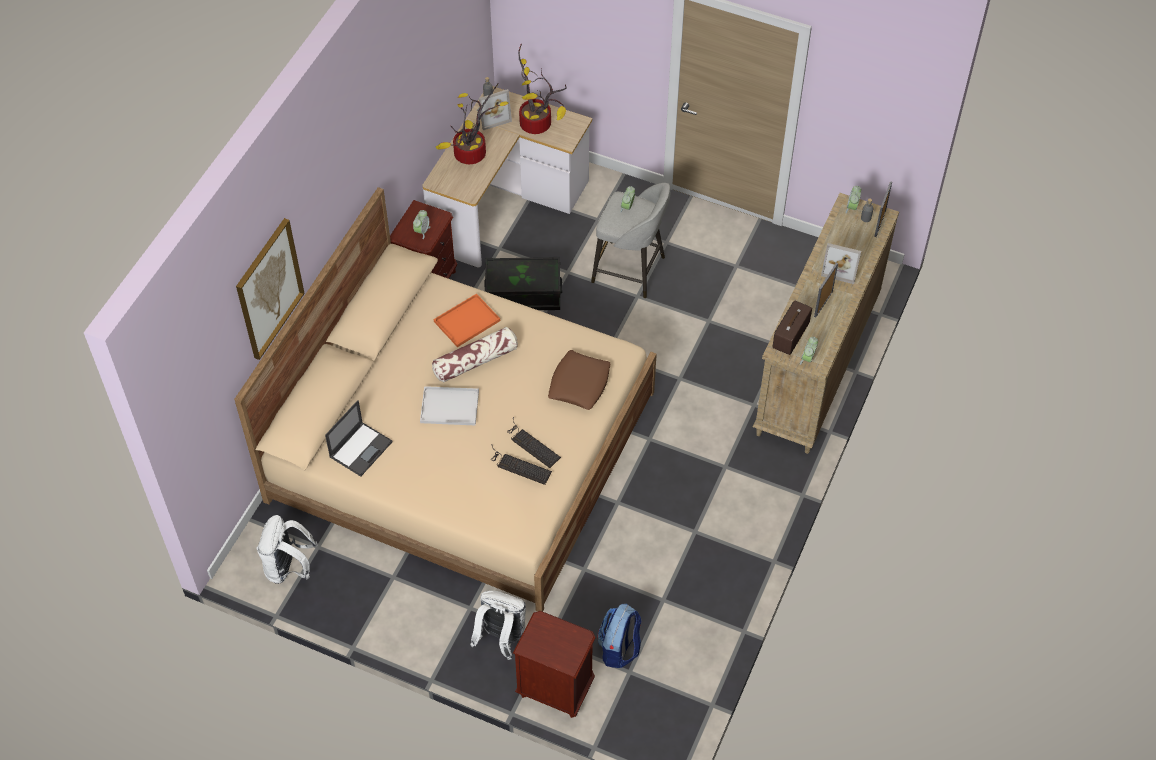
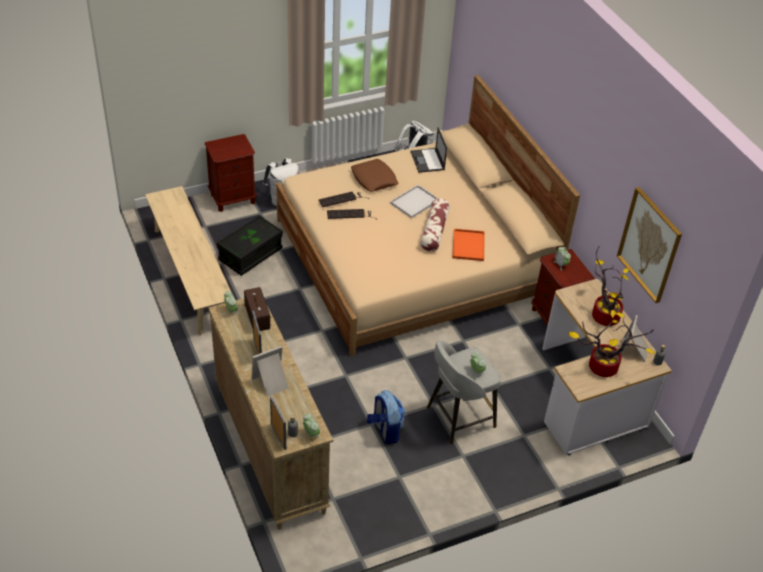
camera: 130 degrees right, 10 degrees down
(269, 289) = (514, 69): picture -> picture (649, 245)
(523, 294) = (496, 353): black storage box -> black storage box (250, 255)
(579, 384) = (366, 258): brown pillow -> brown pillow (374, 179)
(619, 649) = (221, 231): backpack -> backpack (385, 430)
(713, 610) = (191, 276): none -> beige bench

